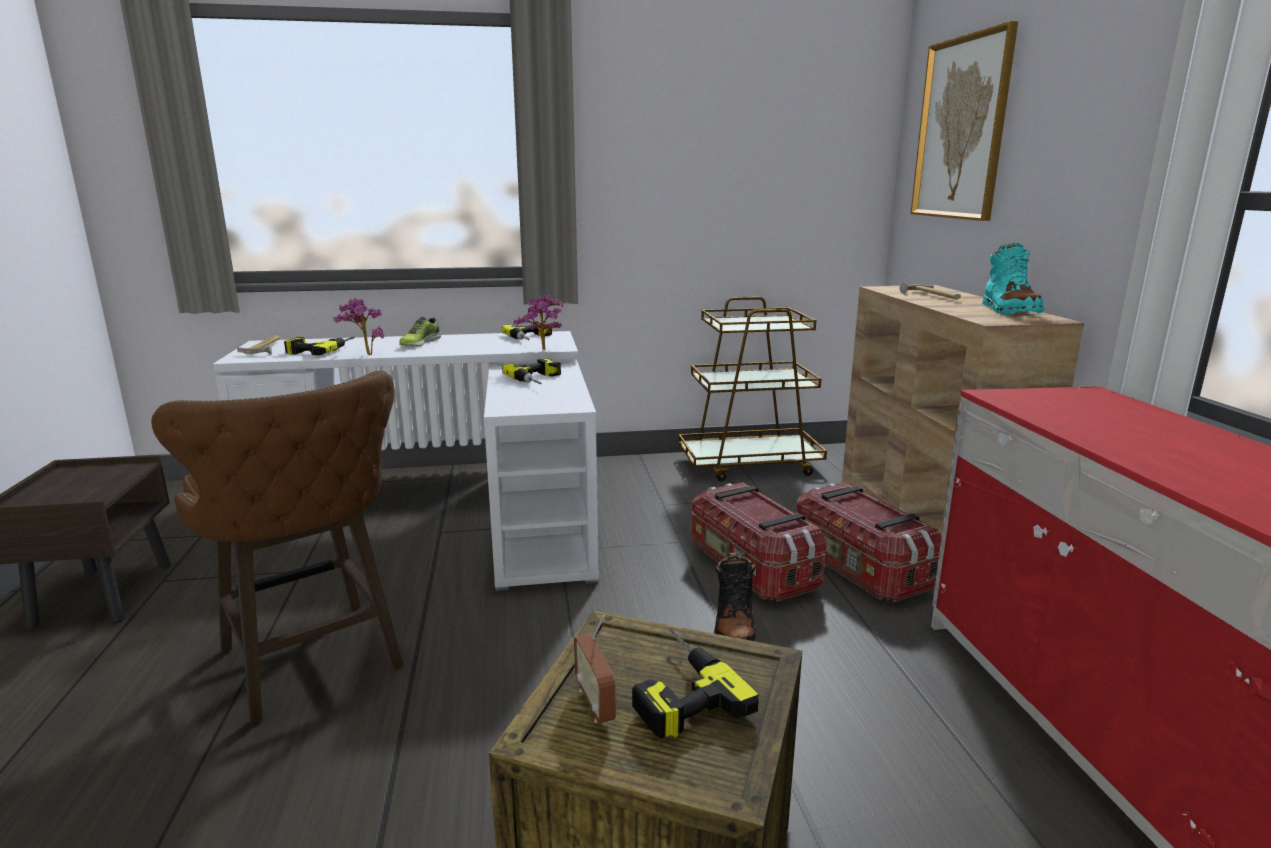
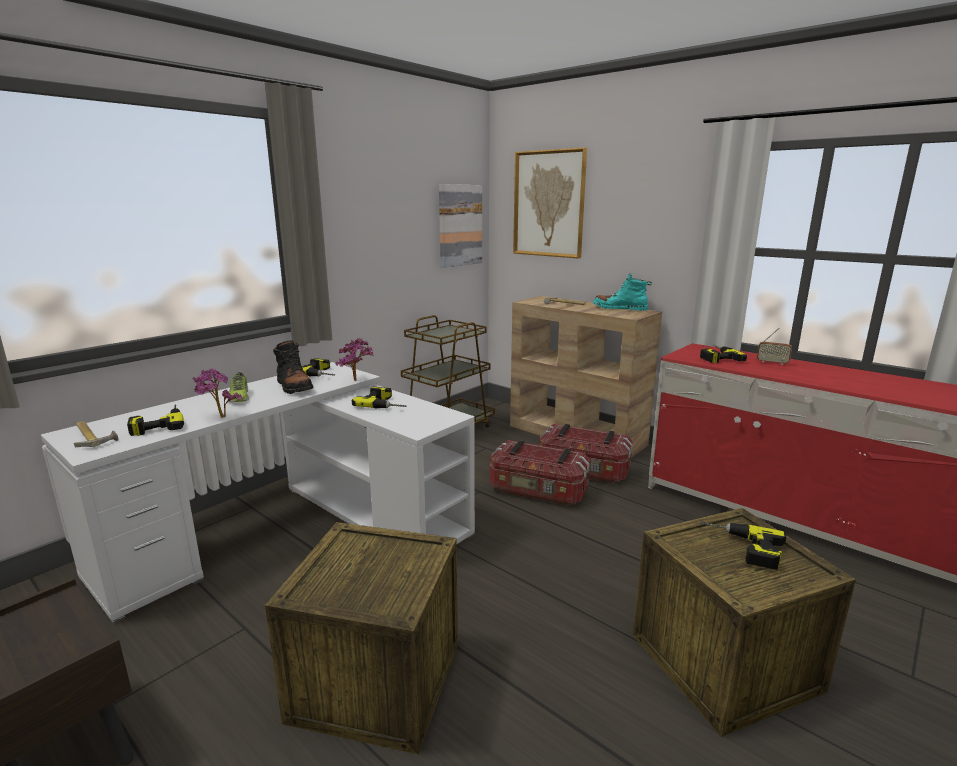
camera: 40 degrees left, 0 degrees up
(313, 663) = (377, 680): brown stool -> crate
(595, 703) = (731, 571): radio -> radio (772, 363)
(734, 630) = (578, 528): black boot -> black boot (294, 387)
(830, 168) = (459, 225): none -> picture
(1009, 311) = (620, 309): turquoise boot -> turquoise boot turned 150 degrees clockwise
(1074, 408) = (715, 356): none -> power drill

